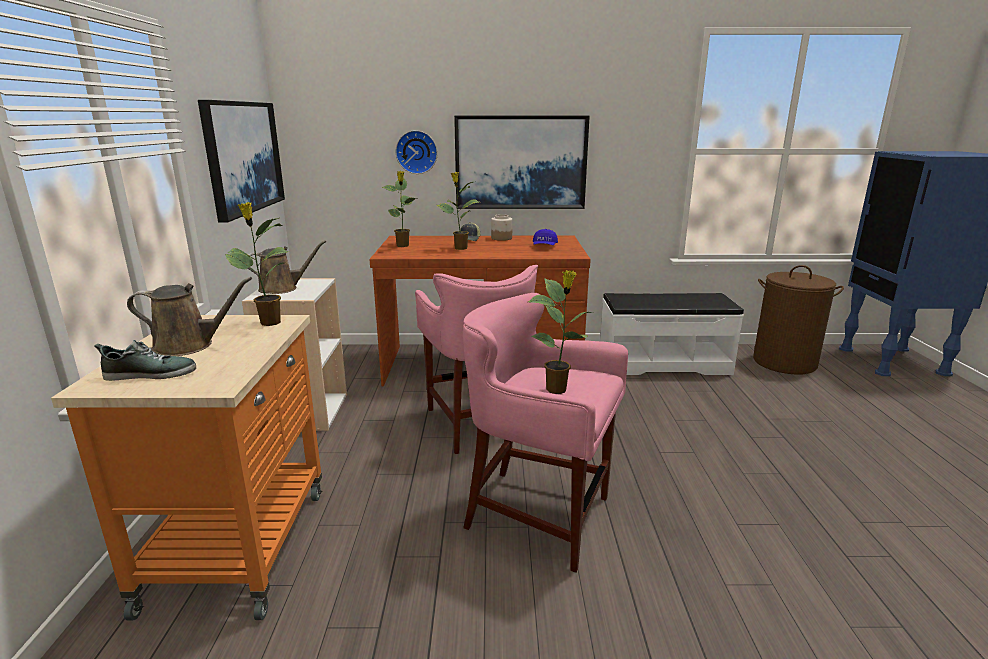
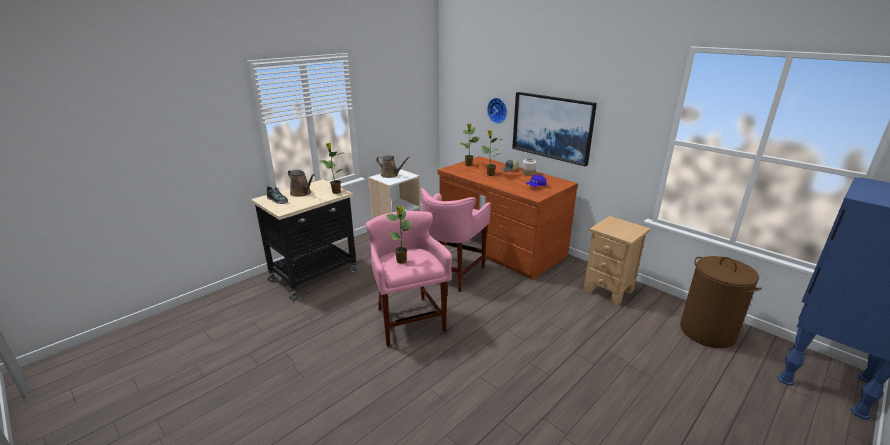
camera: 45 degrees right, 5 degrees up
(238, 547) = (314, 276): orange cart -> black cart
(243, 157) = (403, 105): picture -> none
(663, 363) = (608, 291): white bench -> beige nightstand

